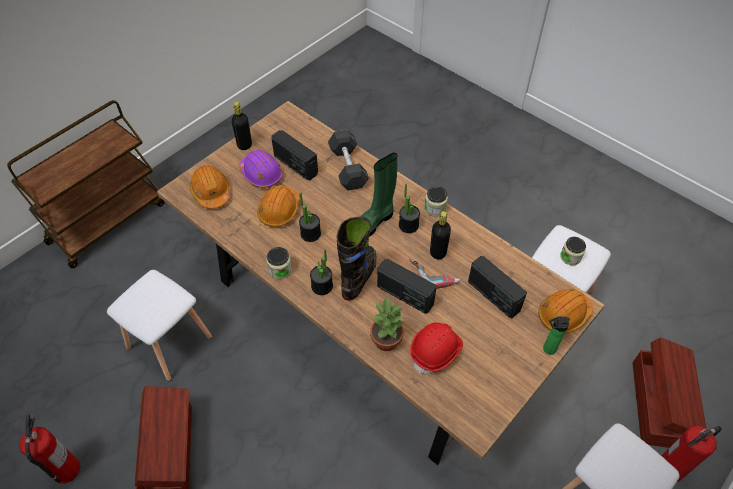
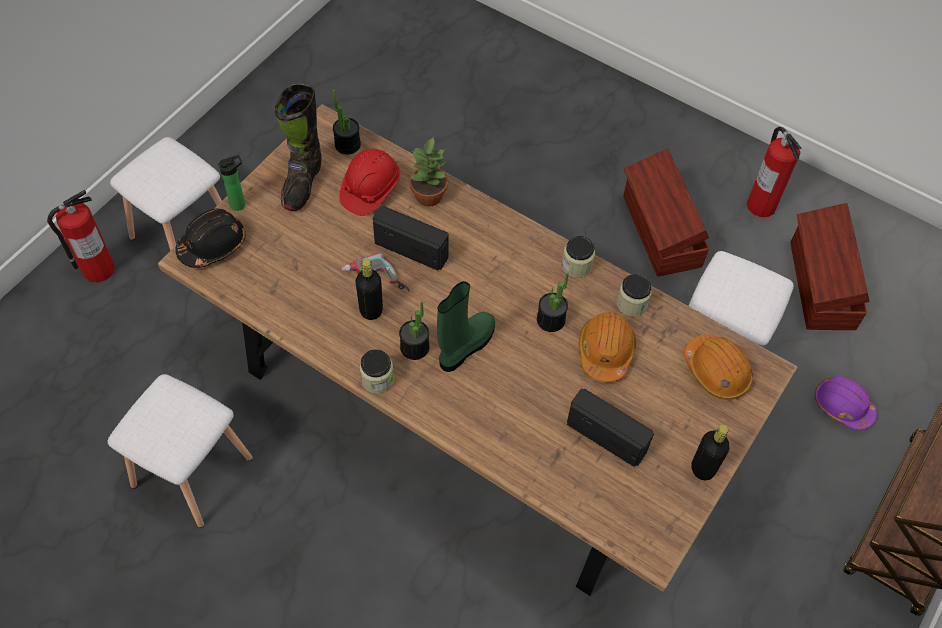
camera: 170 degrees right, 5 degrees up
(261, 174) = (653, 412): purple hard hat -> purple hard hat (842, 406)
(322, 286) = (517, 250): potted plant -> potted plant (347, 144)
(348, 168) = (521, 440): grey dumbbell -> none
(359, 277) = (473, 266): black boot -> black boot (302, 183)
(493, 296) = (298, 259): radio -> none
(563, 314) = (213, 245): orange hard hat -> black hard hat
(570, 257) = (173, 413): jar -> jar (631, 303)
(658, 403) = (86, 337): brown storage box -> brown storage box (820, 286)

